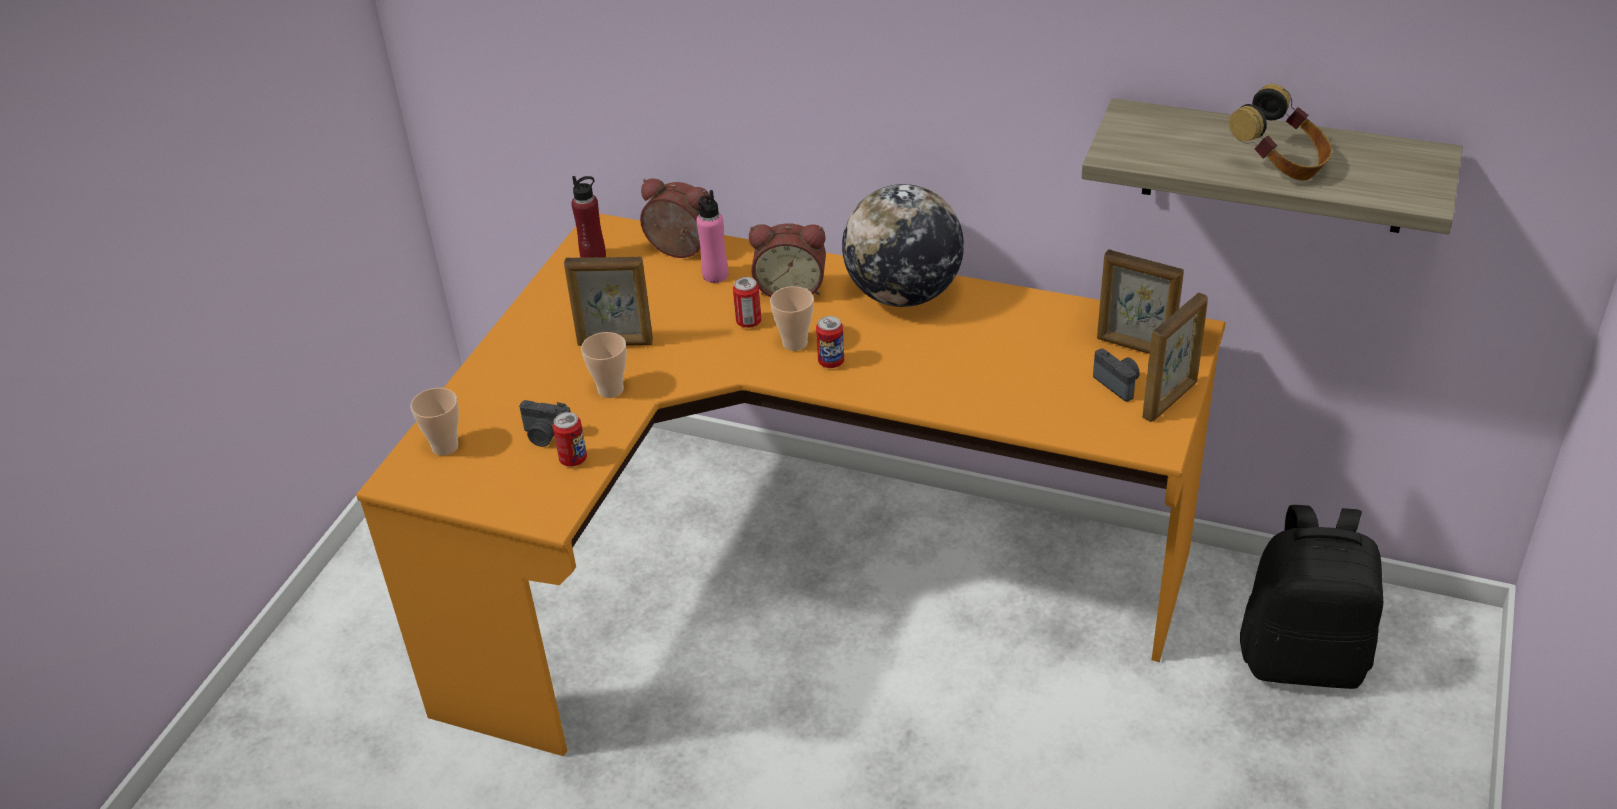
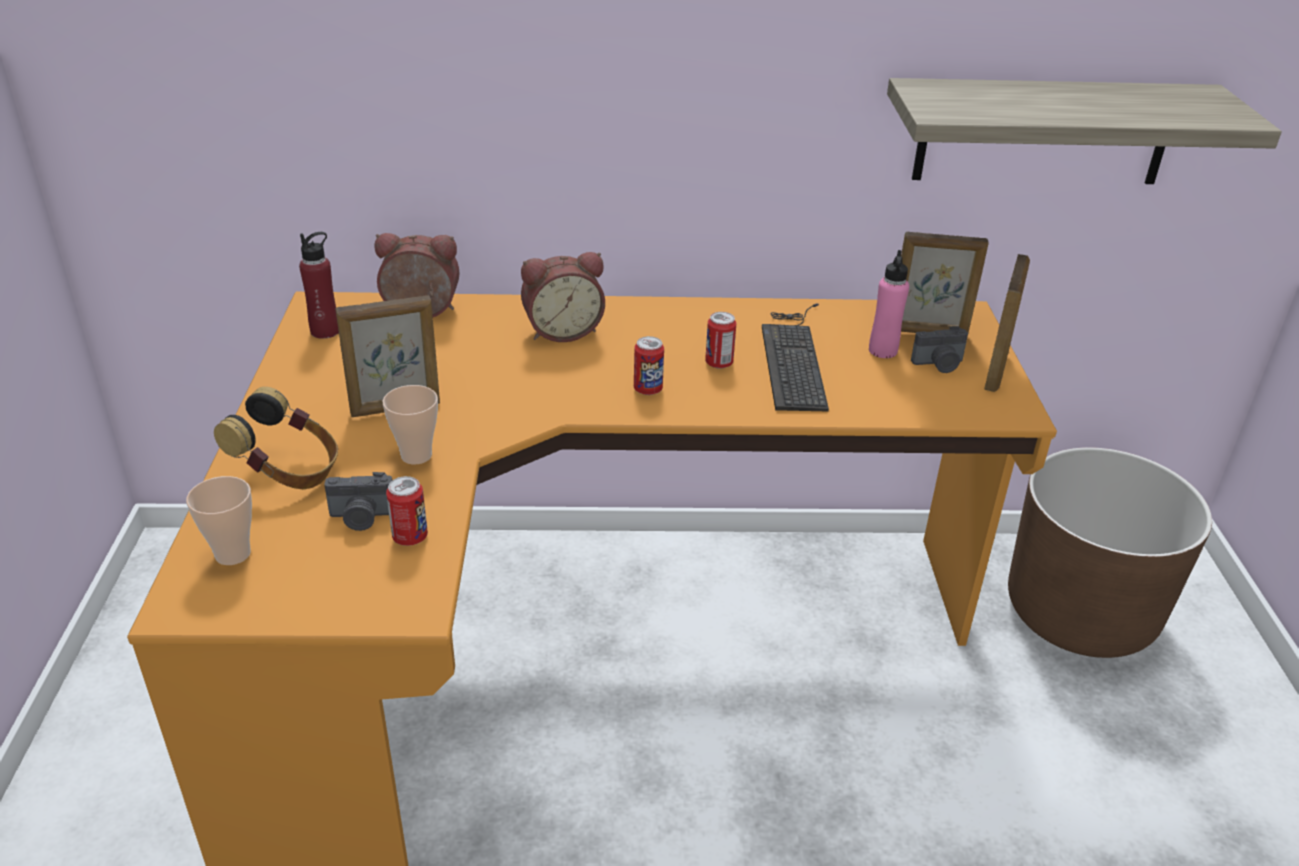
camera: 25 degrees left, 5 degrees down
(715, 275) = (473, 329): pink bottle -> pink bottle (882, 351)
(748, 322) = (536, 366): can -> can (719, 363)
(795, 343) = (598, 378): cup -> none
(903, 295) = (680, 320): globe -> none
(984, 351) = (794, 357): none -> keyboard
(1118, 384) = (939, 364): camera -> camera turned 135 degrees clockwise
(1280, 165) = (1094, 108): headphones -> headphones (289, 472)
(1304, 658) = (1080, 612): black backpack -> brown planter

